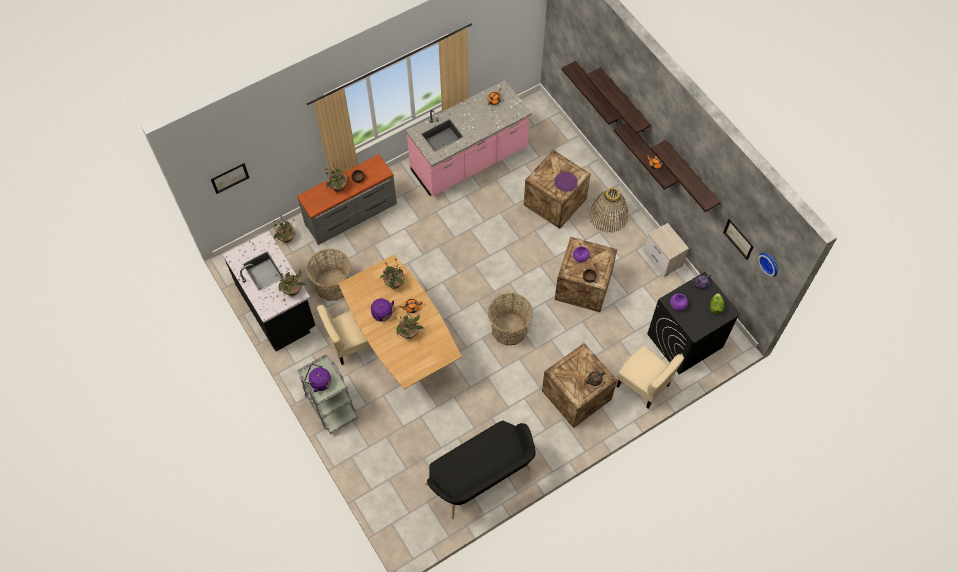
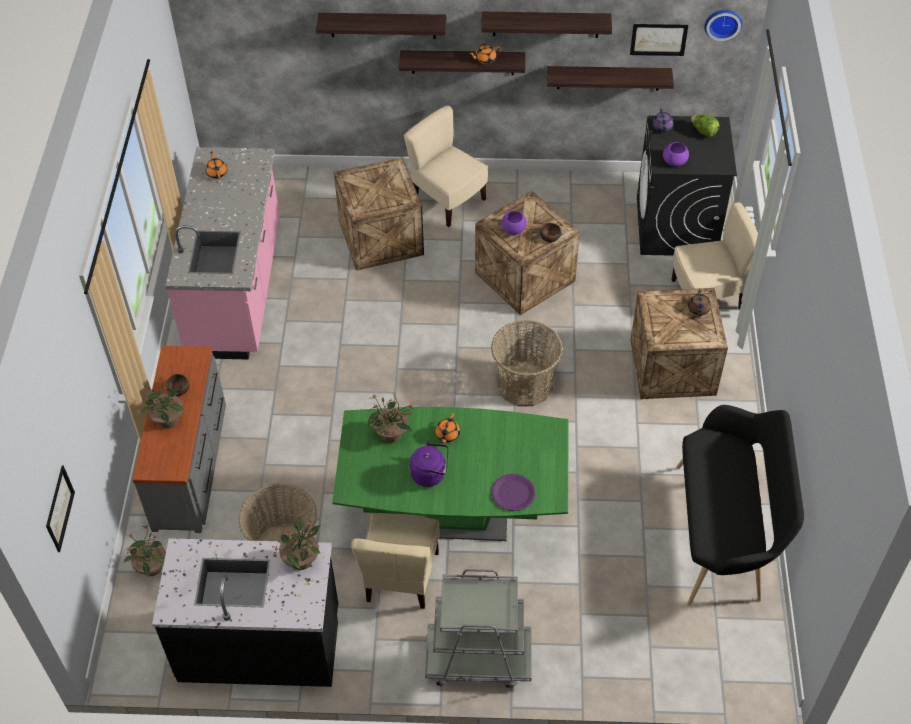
camera: 55 degrees left, 10 degrees down
(319, 382) = (480, 611): purple kettle -> none
(403, 346) = (454, 516): brown dining table -> green dining table
(409, 333) = (485, 458): potted plant -> none
(566, 182) = (392, 185): purple plate -> purple plate (513, 493)
(598, 93) = (327, 60): shelf -> shelf (608, 78)
(608, 216) = (448, 200): basket -> beige chair
(663, 259) = (552, 185): nightstand -> none

